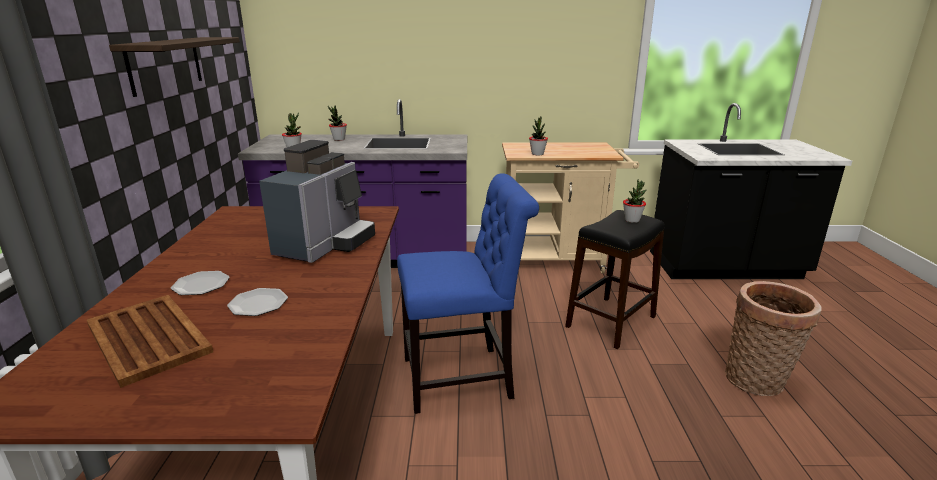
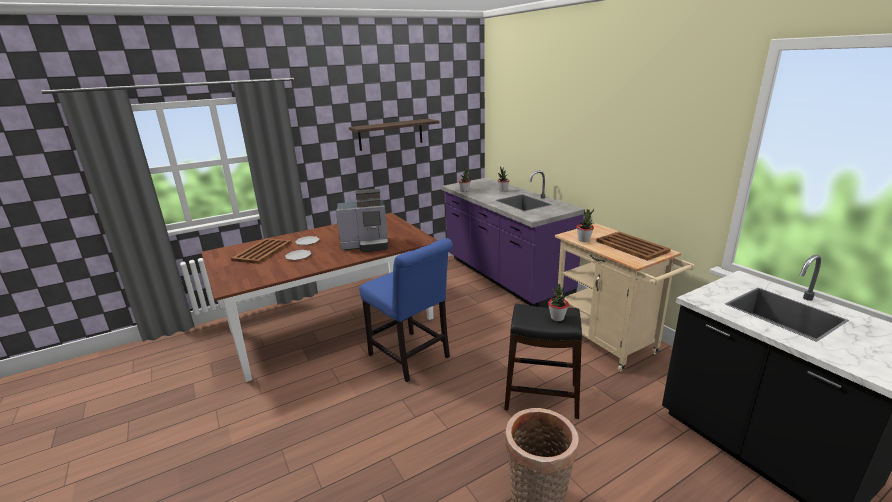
camera: 60 degrees right, 0 degrees up
(576, 148) = (632, 246): none -> brown tray

